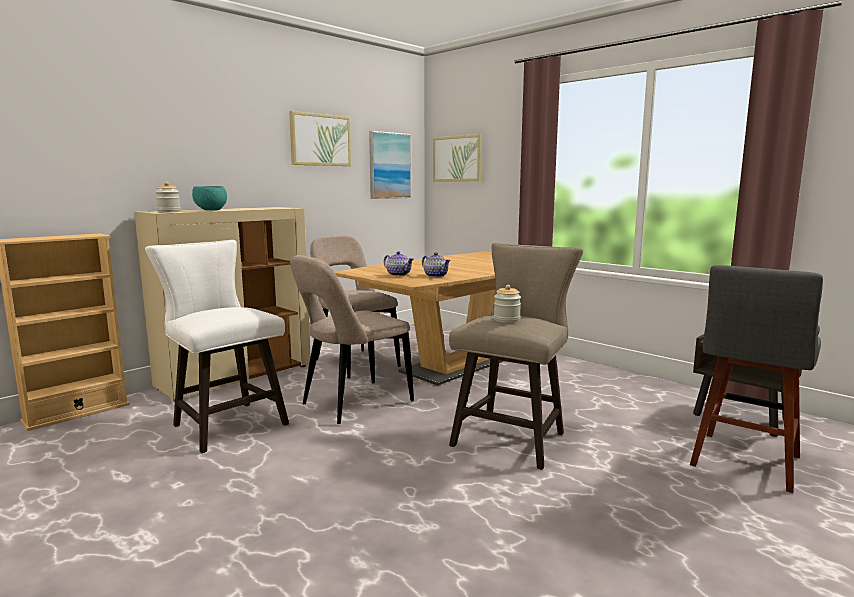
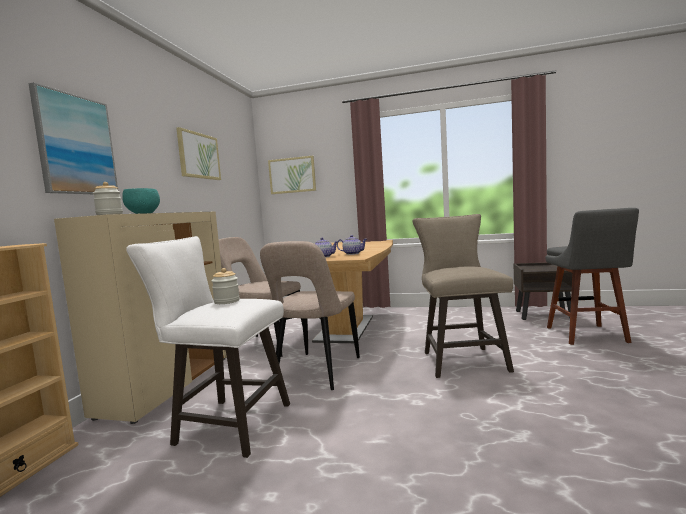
camera: 30 degrees left, 5 degrees down
(389, 165) = (241, 181): picture -> picture (75, 145)
(506, 320) = (462, 268): jar -> jar (227, 301)

